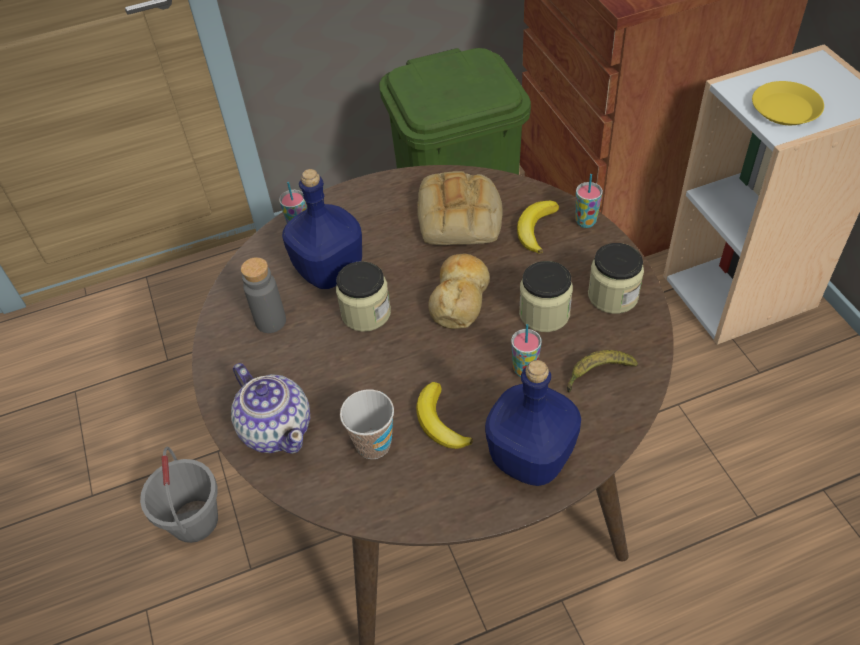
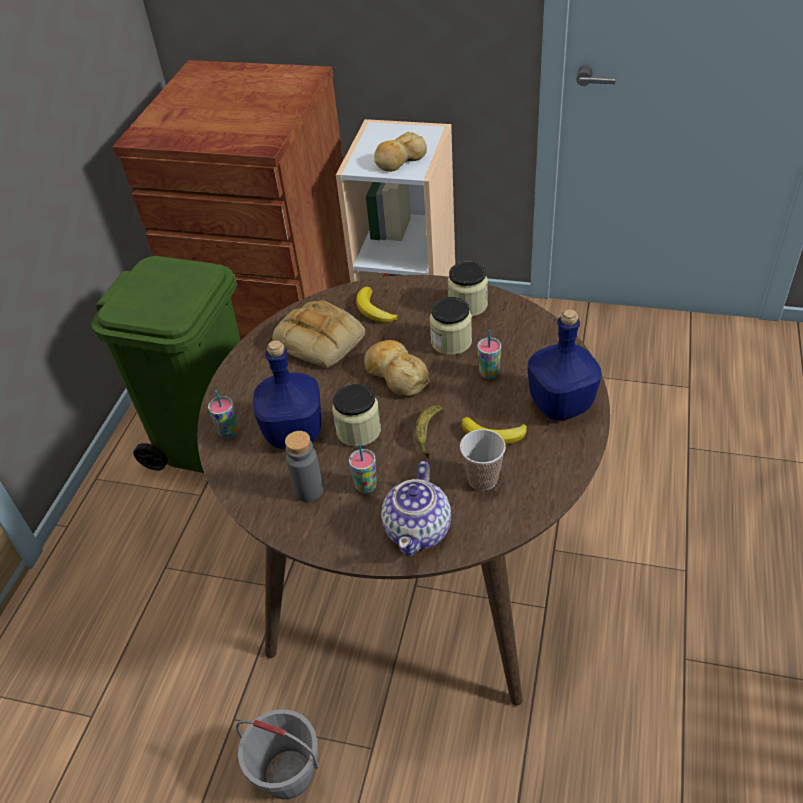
camera: 55 degrees left, 5 degrees down
(277, 428) = (418, 529): teapot -> teapot turned 105 degrees clockwise
(585, 222) = (393, 285): cup -> cup (366, 486)
(597, 374) = (523, 343): banana -> banana (427, 434)
(786, 109) = (399, 160): yellow plate -> bread

